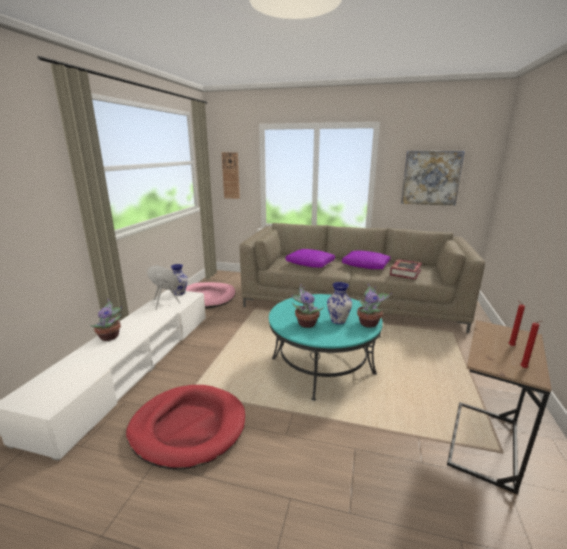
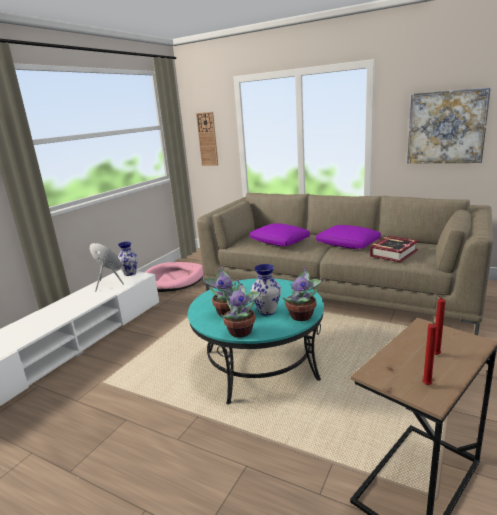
camera: 15 degrees right, 0 degrees up
(111, 337) = (37, 317): potted plant -> potted plant (242, 331)
(188, 427) = (83, 419): red dog bed -> none

